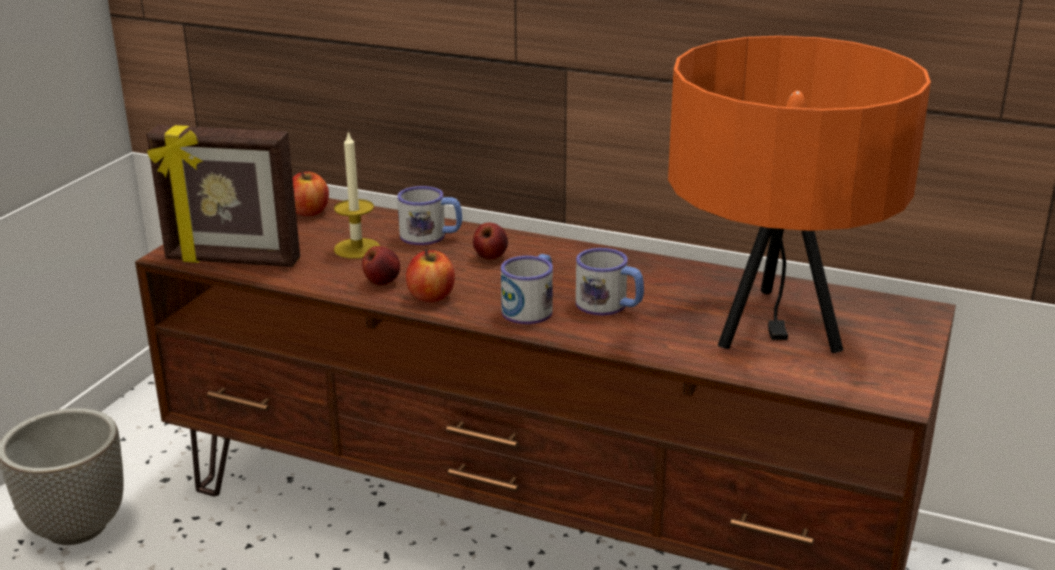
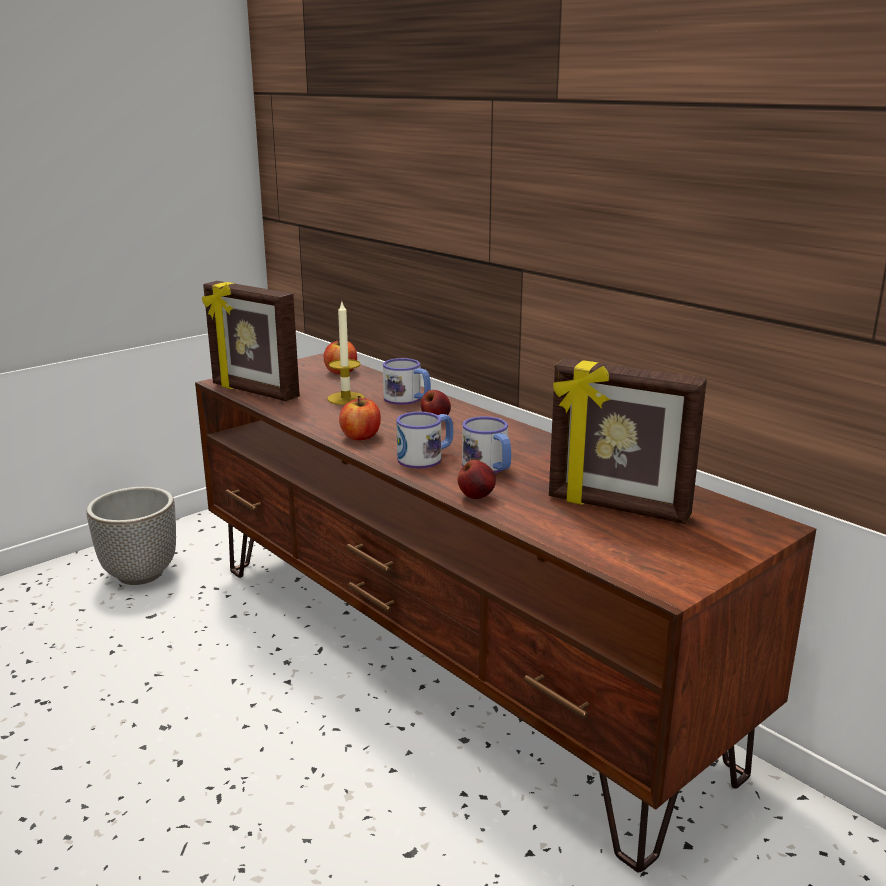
camera: 25 degrees right, 5 degrees down
(382, 282) = (337, 421): apple -> apple (476, 496)
(775, 324) = (617, 508): orange table lamp -> picture frame

